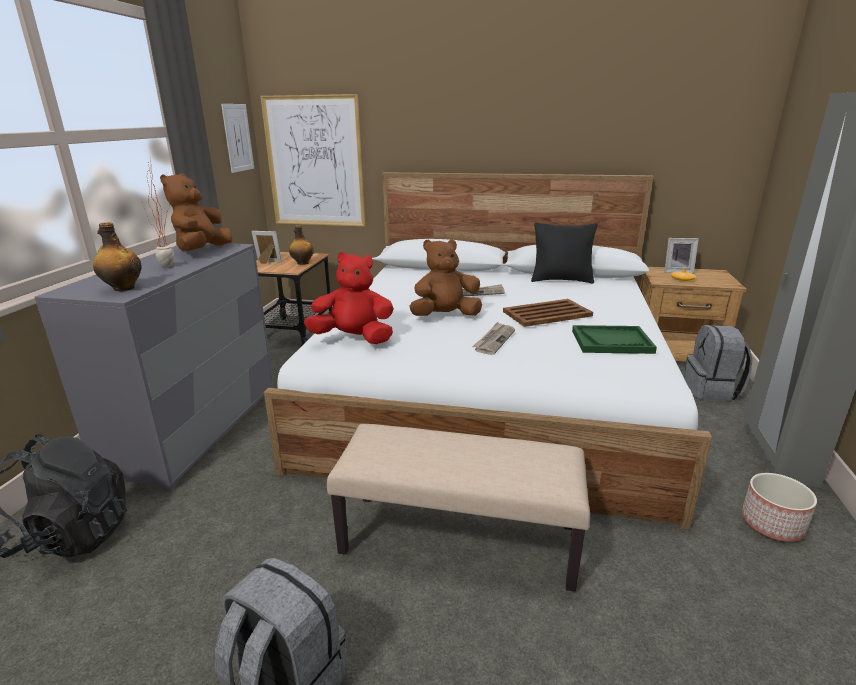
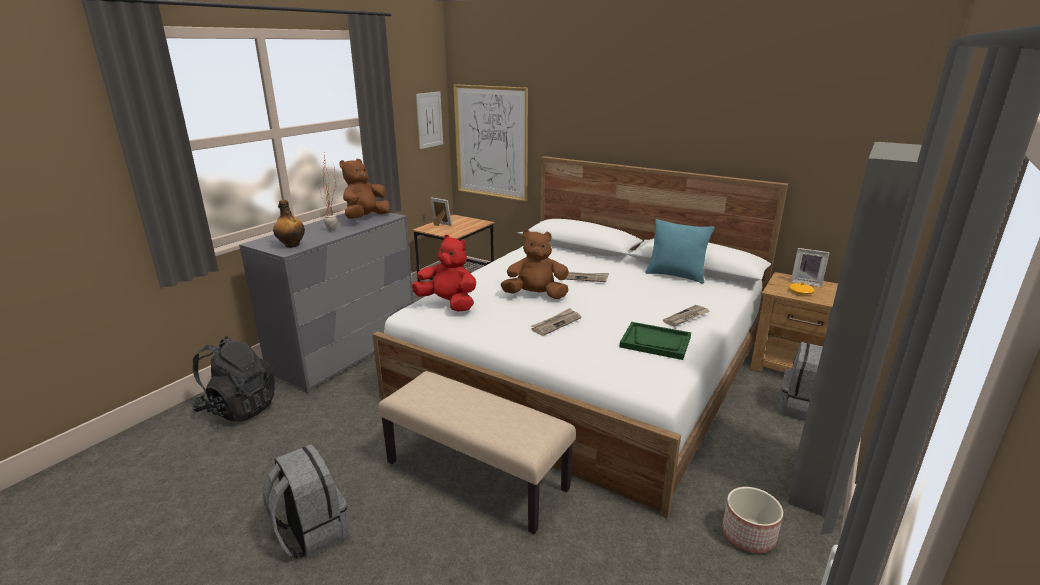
camera: 20 degrees right, 0 degrees up
(302, 263) = (466, 229): bottle -> none
(548, 314) = (625, 307): brown tray -> none
(561, 280) = (675, 275): black pillow -> turquoise pillow
(613, 314) = (686, 317): none -> newspaper

